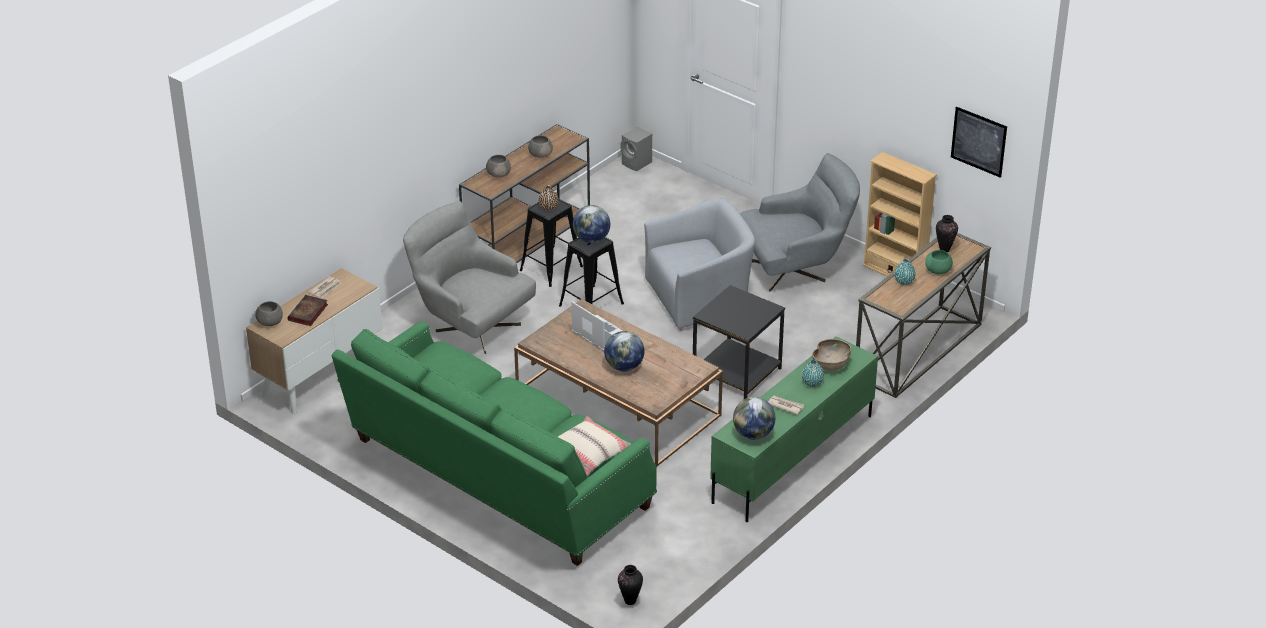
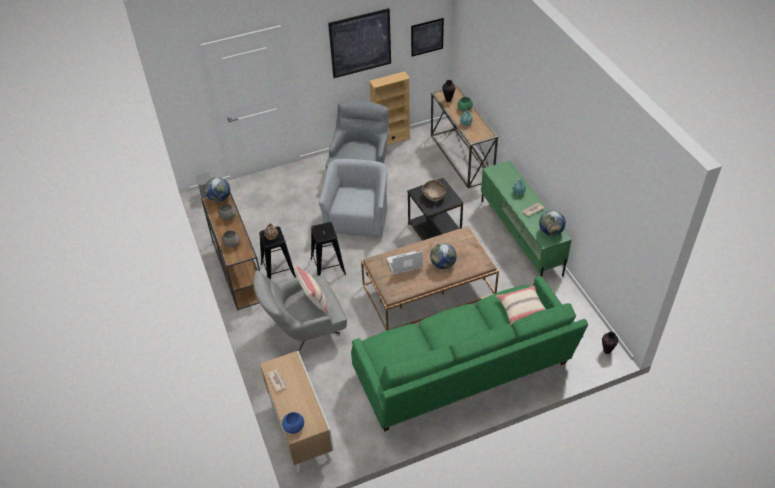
camera: 60 degrees left, 10 degrees up
(270, 322) = (294, 427): grey bowl -> blue bowl
(308, 313) = (299, 400): book -> none
(481, 286) = (313, 301): none -> beige pillow
(591, 239) = (321, 230): globe -> globe (219, 198)
(831, 365) = (507, 179): brown bowl -> brown bowl (434, 196)
(880, 84) = (360, 43): none -> picture

